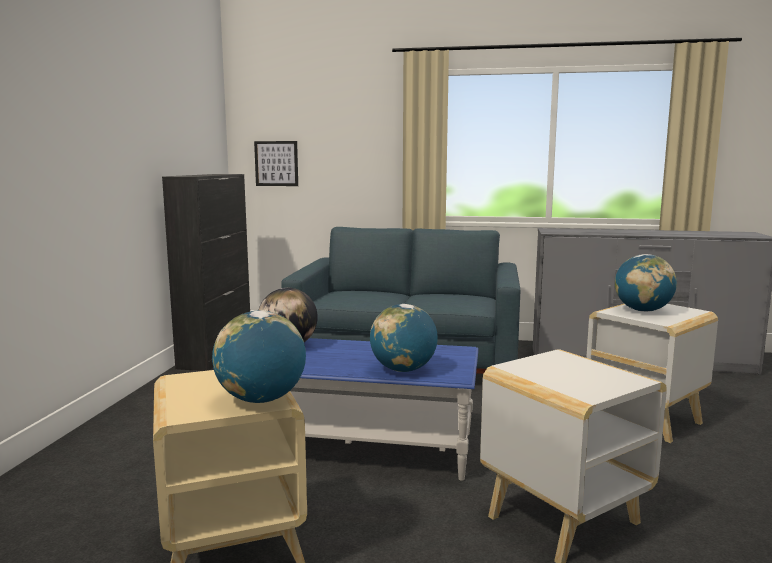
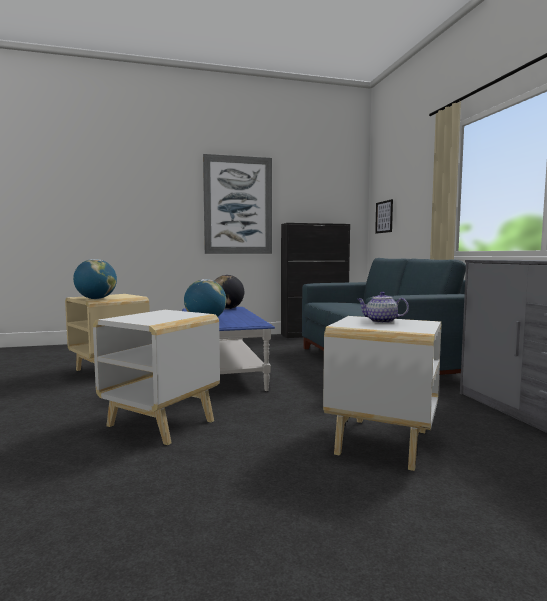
camera: 65 degrees right, 5 degrees down
(106, 142) = (238, 205): none -> picture
(643, 310) = (381, 321): globe -> teapot

